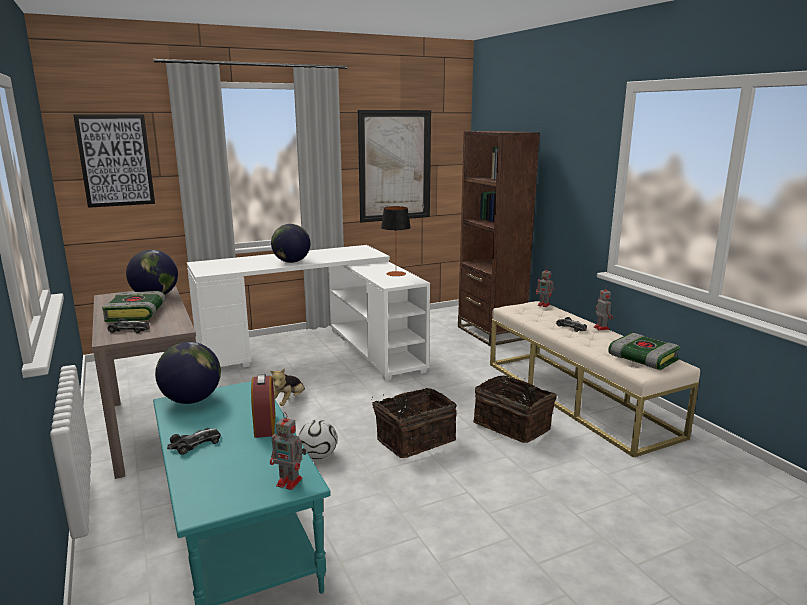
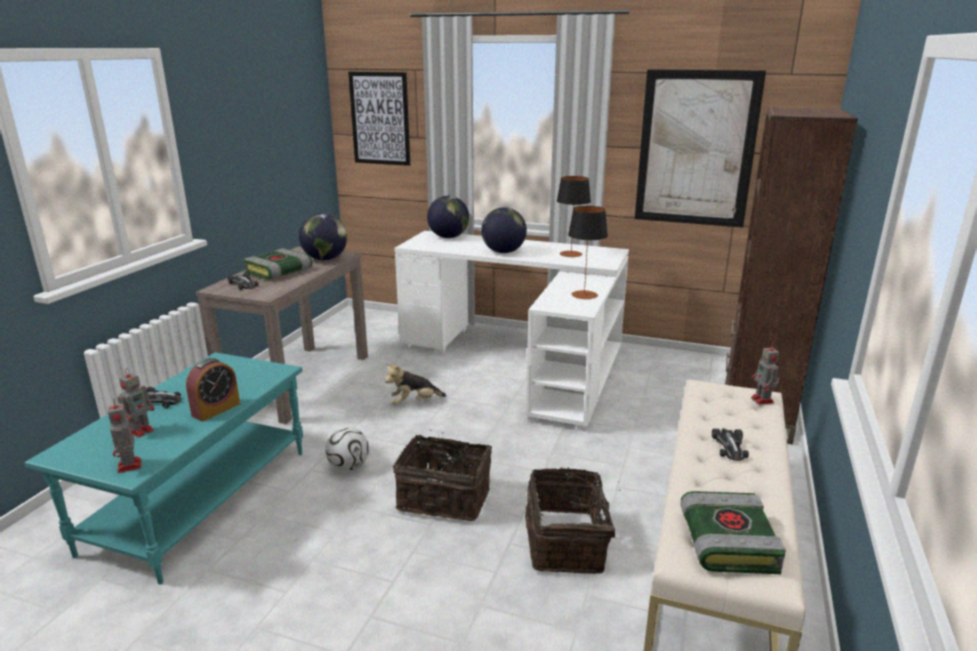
camera: 45 degrees right, 5 degrees up
(191, 400) = (228, 364): globe -> globe (448, 237)
(339, 254) = (571, 254): none -> table lamp
(601, 328) = (773, 467): toy robot -> toy robot (142, 430)

